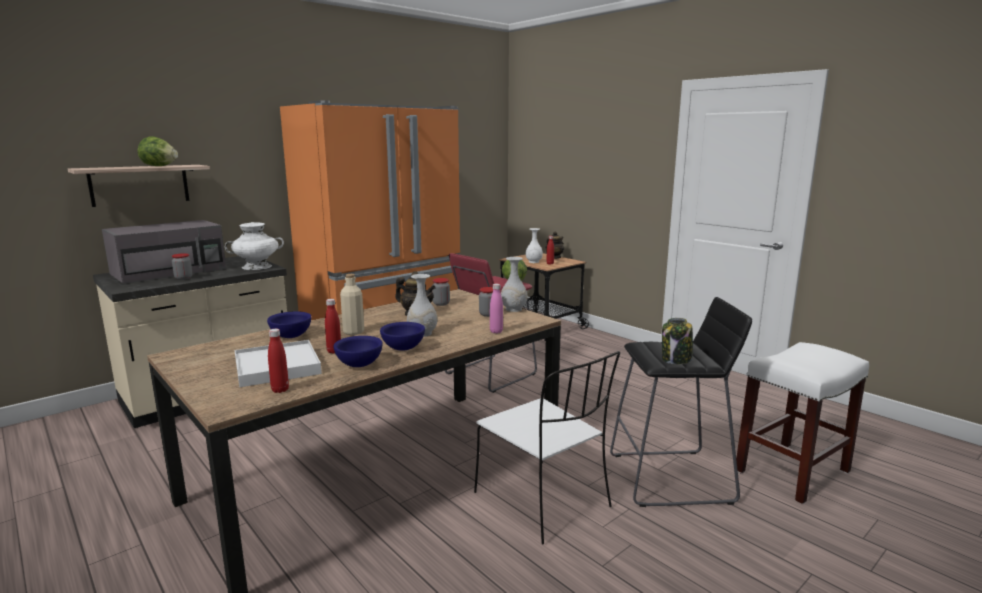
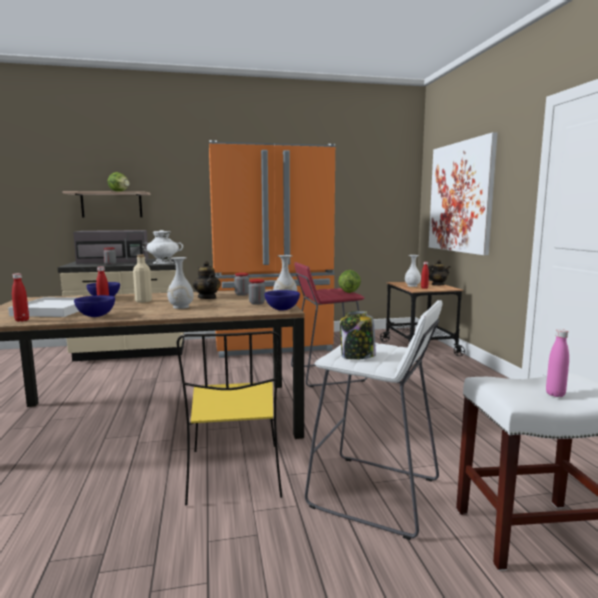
camera: 30 degrees right, 5 degrees down
(403, 348) = (145, 312): blue bowl -> blue bowl (282, 309)
(496, 331) = (233, 312): pink bottle -> pink bottle (555, 394)
(544, 501) = (235, 475): white chair -> yellow chair
(572, 165) = (460, 197): none -> picture
(671, 478) = (375, 494): black stool -> white stool

